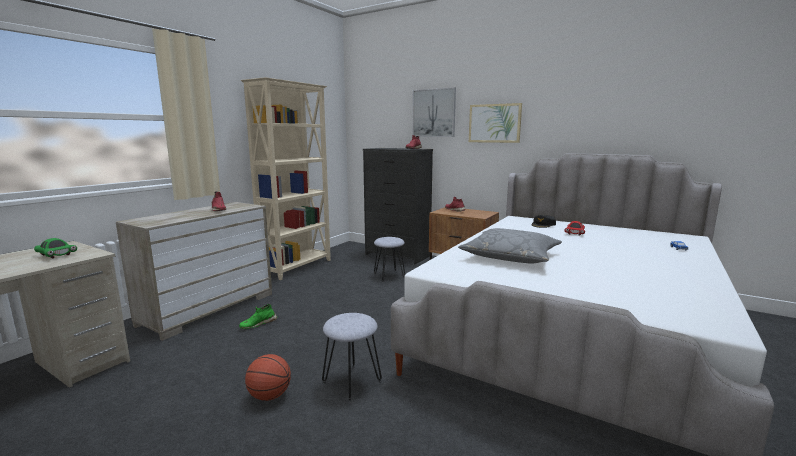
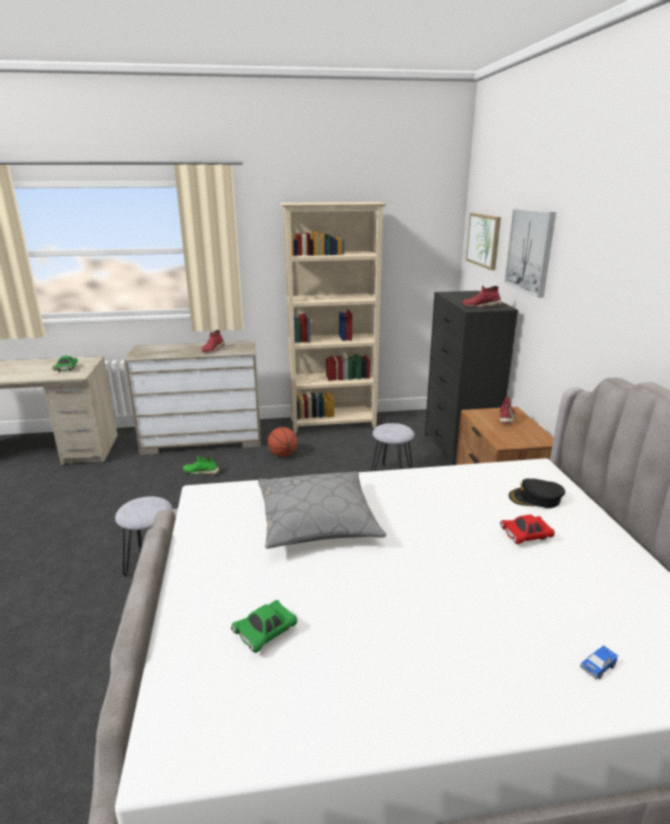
camera: 50 degrees right, 10 degrees up
(270, 396) = (103, 537): basketball -> basketball (283, 454)
(494, 123) = (586, 288): picture -> picture (484, 240)
(619, 288) = (265, 633): none -> green toy car

